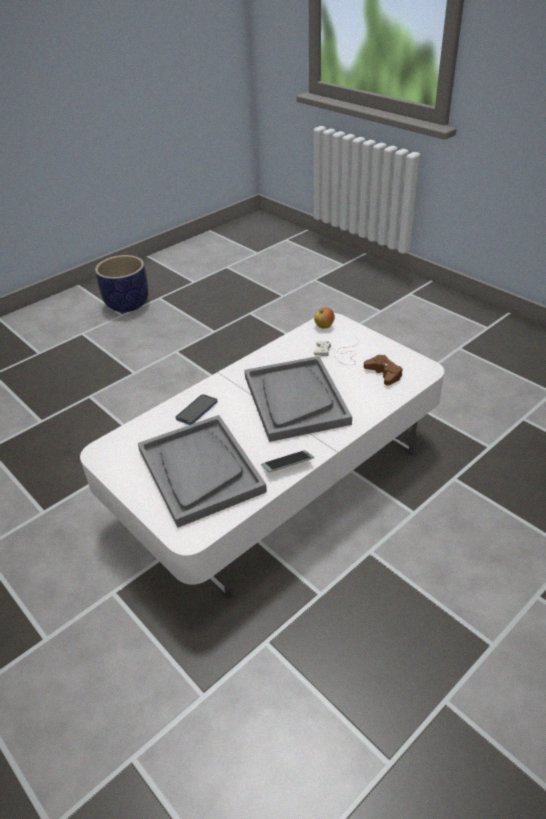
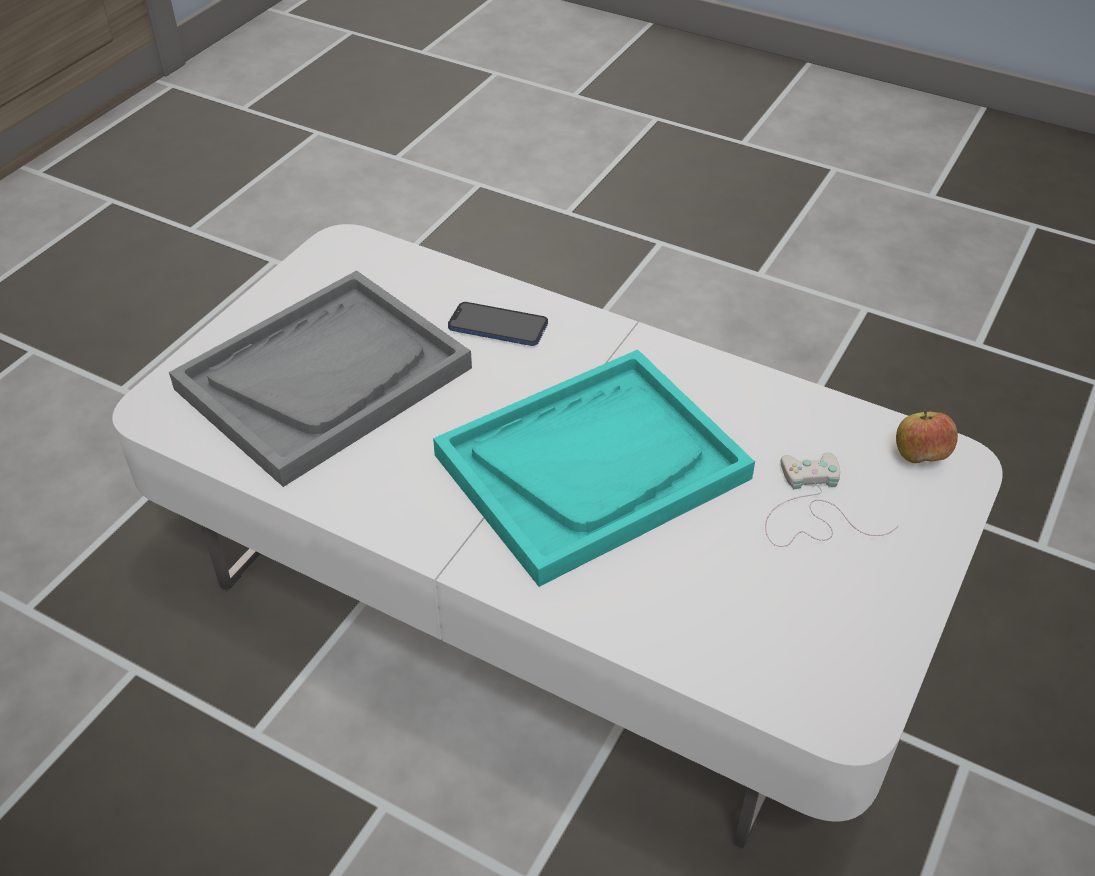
camera: 70 degrees right, 5 degrees up
(127, 304) = (972, 190): planter -> none
(287, 465) = (369, 501): phone -> none
(295, 400) = (592, 466): grey tray -> turquoise tray
(383, 374) = (774, 618): brown game controller -> none

